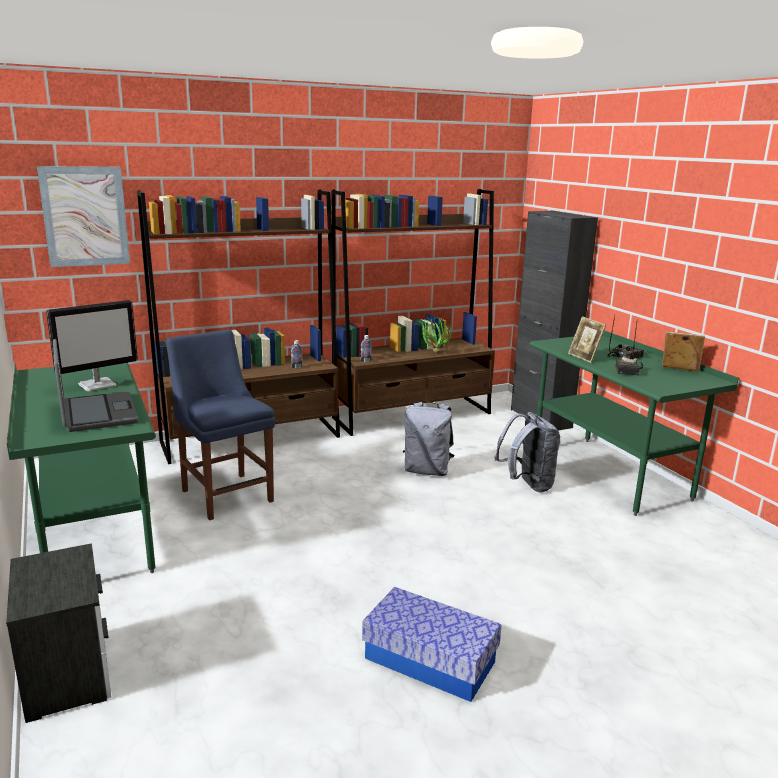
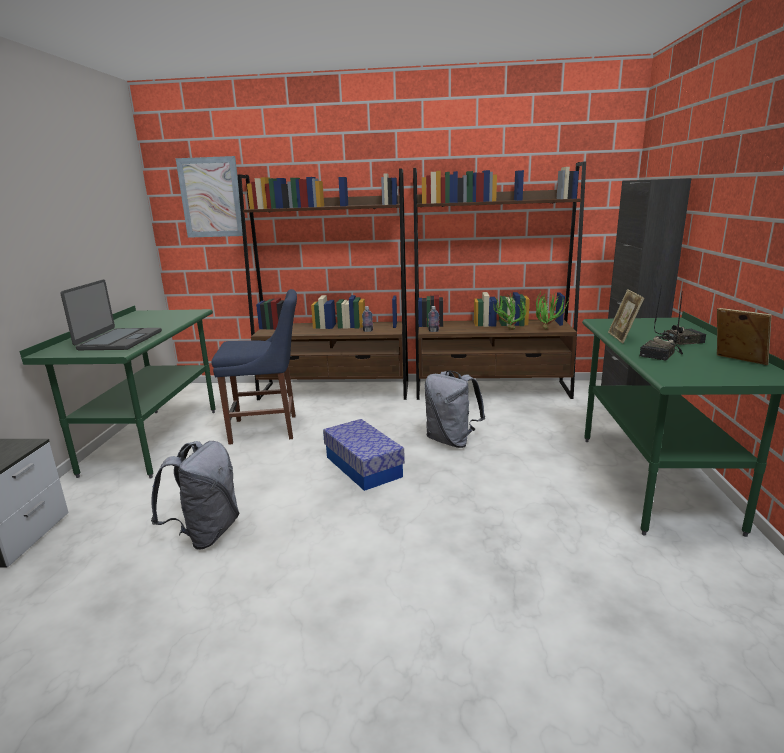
camera: 30 degrees right, 0 degrees up
(98, 385) = (159, 323): monitor -> none
(225, 494) = (268, 429): blue chair -> blue chair turned 90 degrees clockwise
(430, 660) = (252, 624): storage box -> storage box (363, 466)
(466, 348) = (547, 328): none -> potted plant
(527, 485) = (541, 473): grey backpack -> grey backpack (206, 533)

